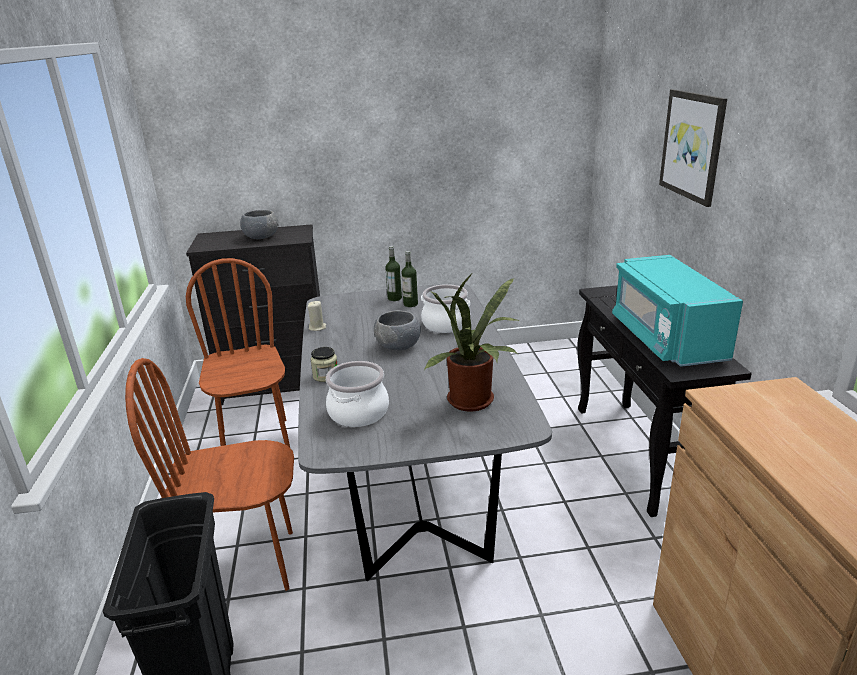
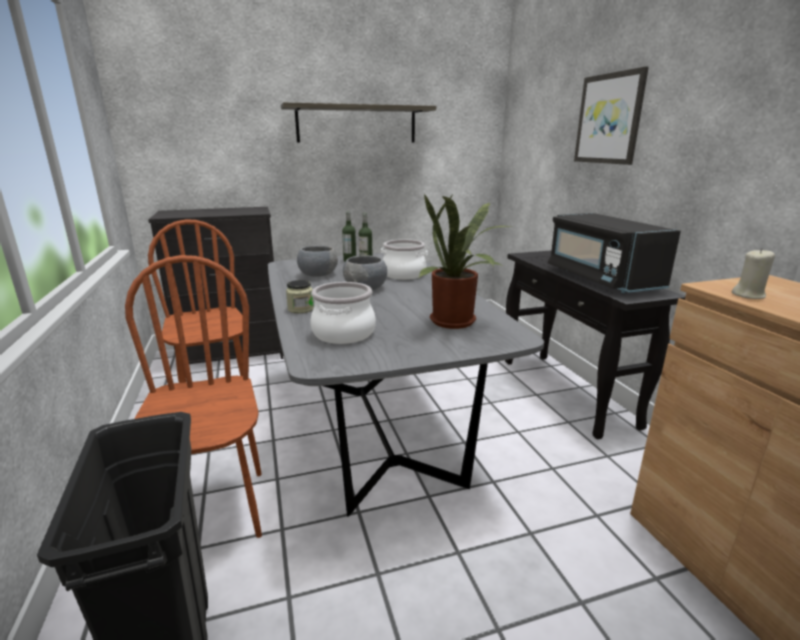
camera: 10 degrees left, 5 degrees down
(246, 565) = (215, 511): brown chair -> brown chair turned 90 degrees clockwise
(261, 237) = (221, 212): grey bowl -> grey bowl (318, 275)
(317, 327) = (283, 279): beige candle -> beige candle (748, 295)
(413, 126) = (357, 124): none -> shelf
(666, 338) = (600, 279): turquoise microwave -> black microwave

